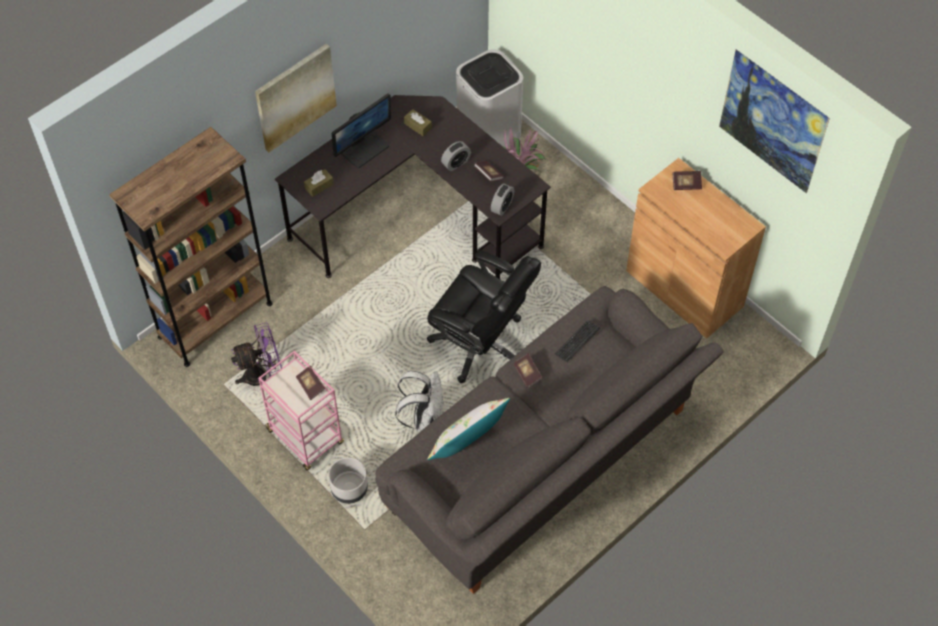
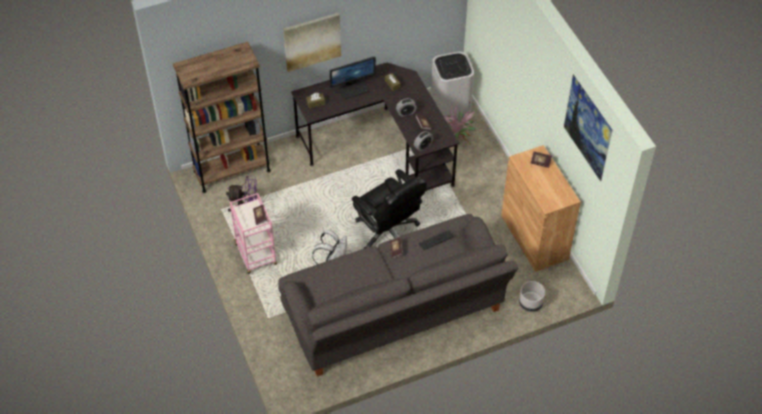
camera: 20 degrees right, 5 degrees down
(349, 489) = (269, 292): grey planter -> grey planter (530, 303)
(468, 446) = (340, 281): white pillow -> none

